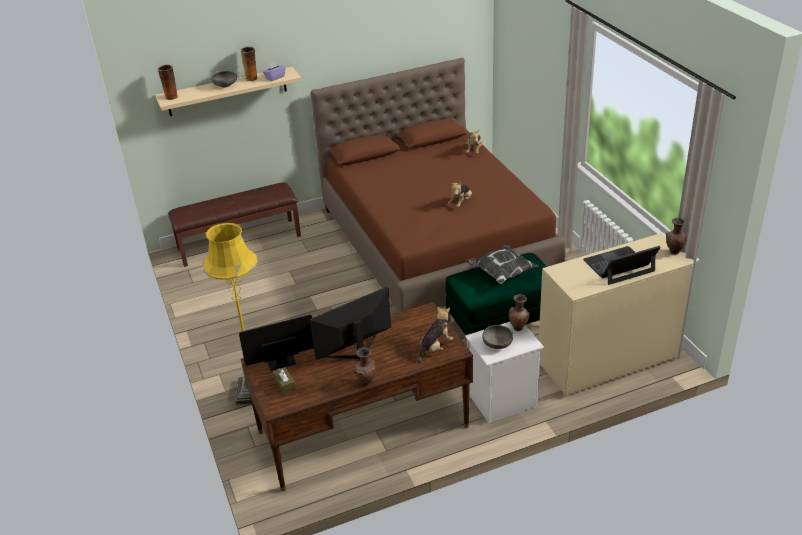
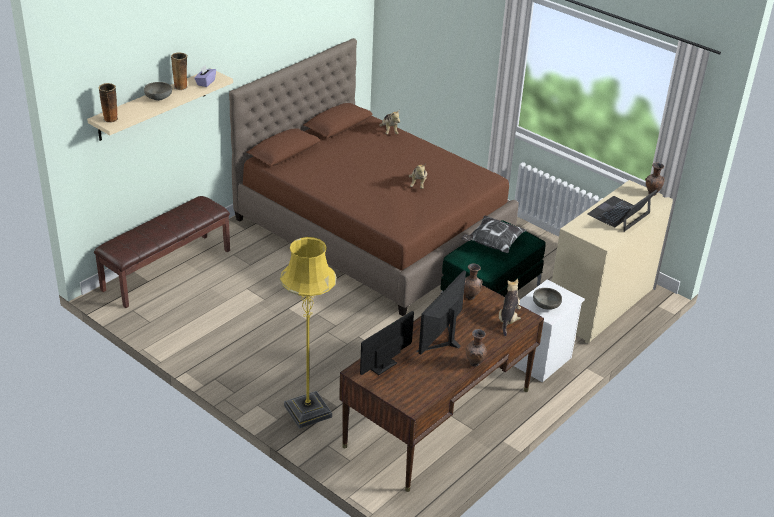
camera: 30 degrees left, 0 degrees up
(285, 384) = (403, 384): brown tissue box -> none
(518, 328) = (552, 287): brown vase -> brown vase (470, 297)

